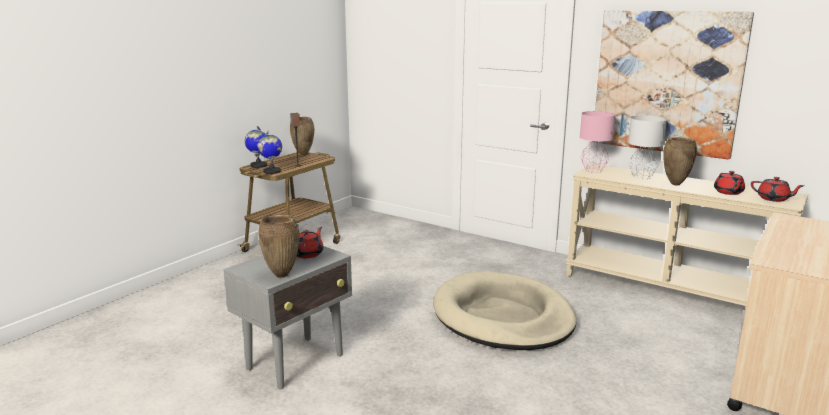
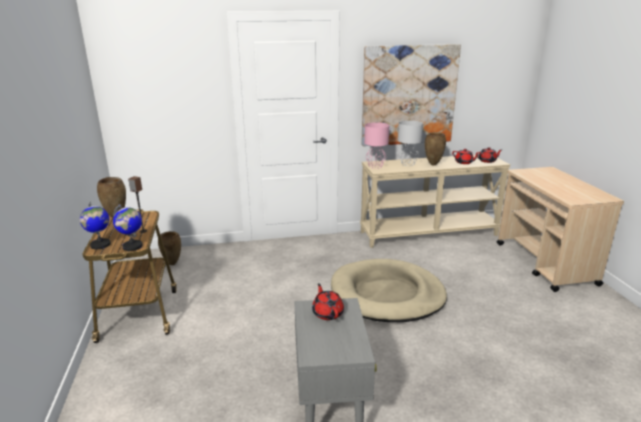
camera: 45 degrees left, 5 degrees up
(282, 275) = (356, 343): brown vase -> brown vase (172, 263)

